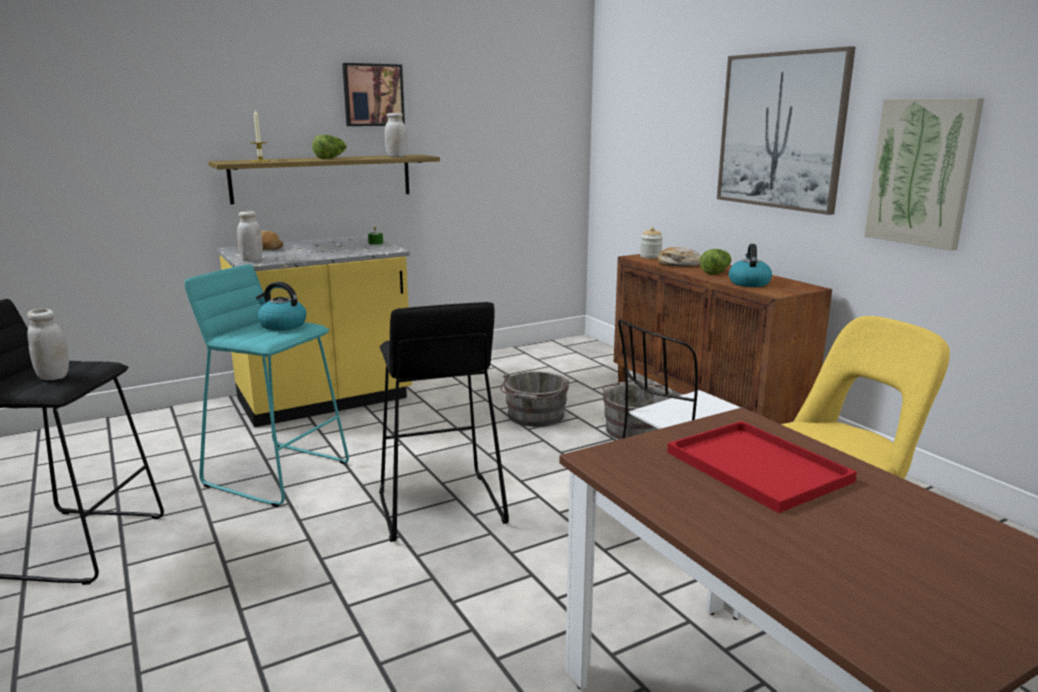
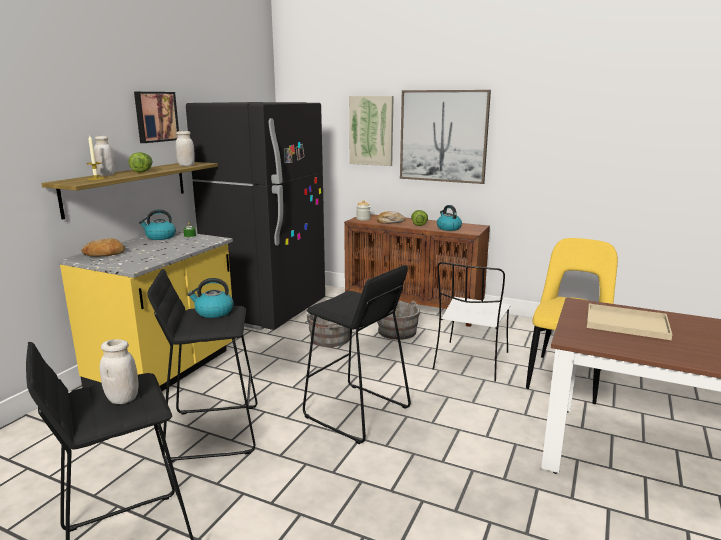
camera: 35 degrees left, 0 degrees up
(252, 260) = (127, 265): white jar -> white jar (106, 175)
(278, 473) = (213, 431): turquoise stool -> black stool
(346, 241) = (160, 237): none -> kettle
(512, 366) = (268, 310): none -> black fridge
(761, 467) = (628, 323): red tray -> beige tray
(922, 172) = (537, 158): picture -> picture (371, 130)

